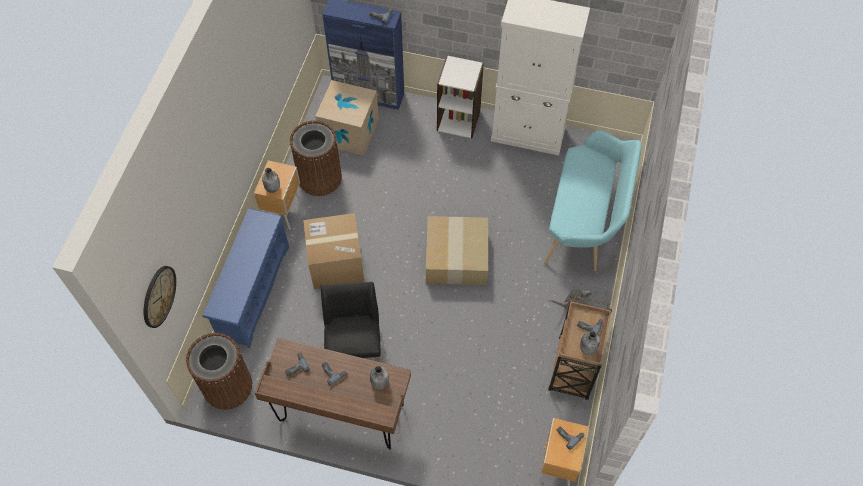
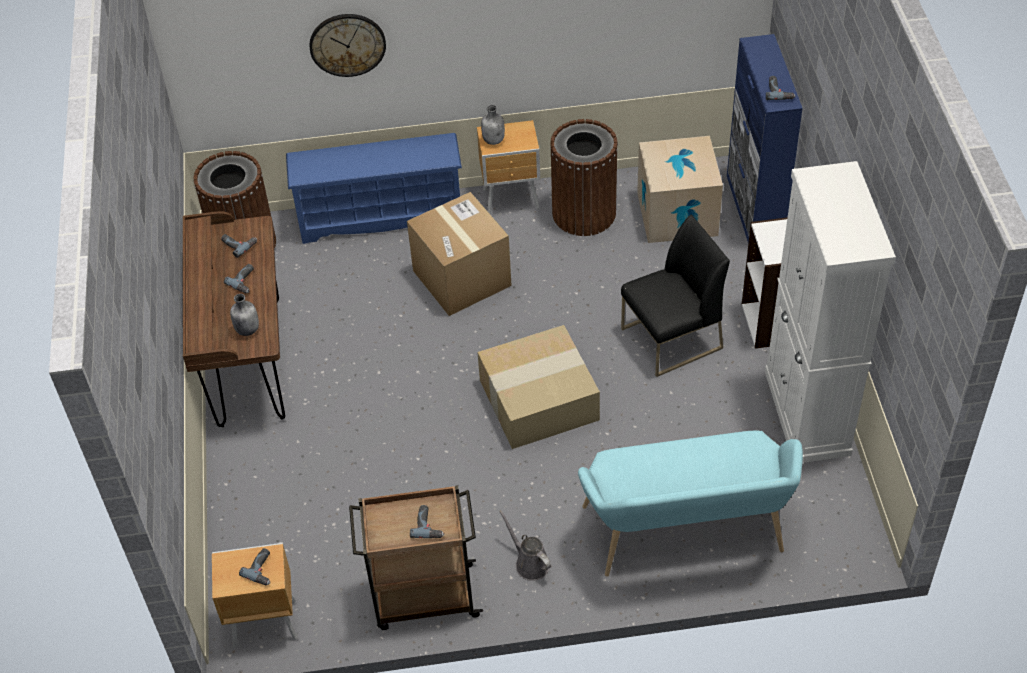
camera: 70 degrees right, 10 degrees down
(158, 296) = (214, 45): wall clock -> wall clock (347, 44)
(355, 348) = (347, 342): black chair -> black chair (671, 339)
(587, 348) = (389, 533): grey bottle -> none

